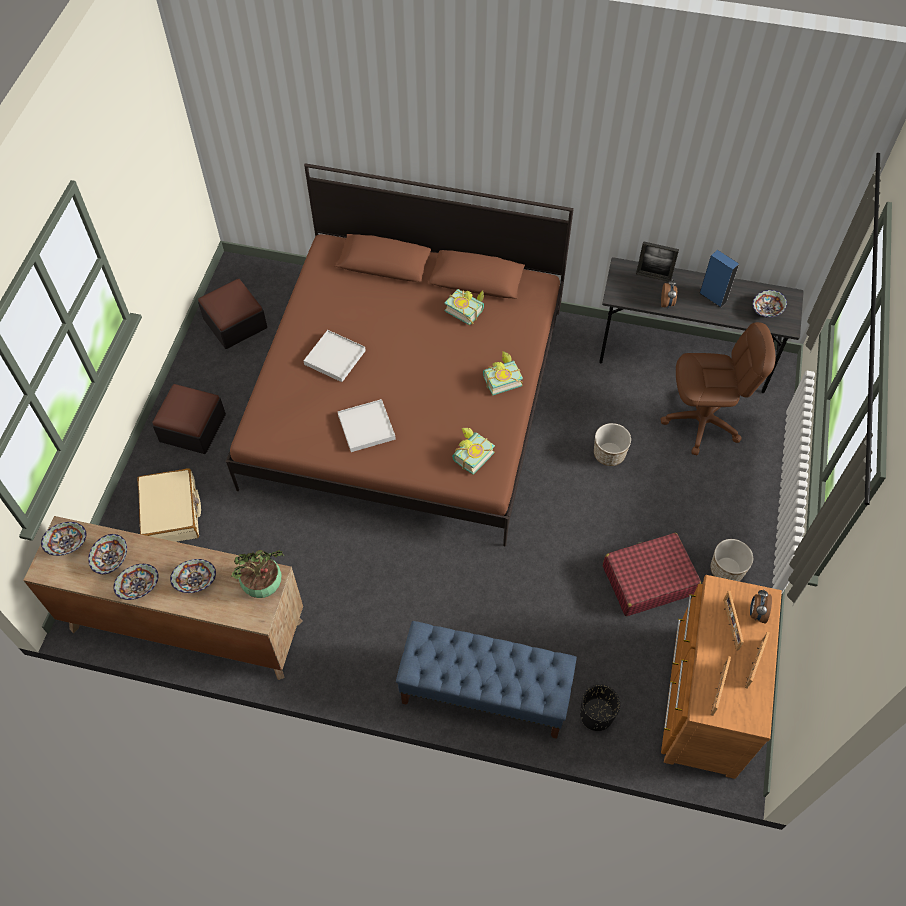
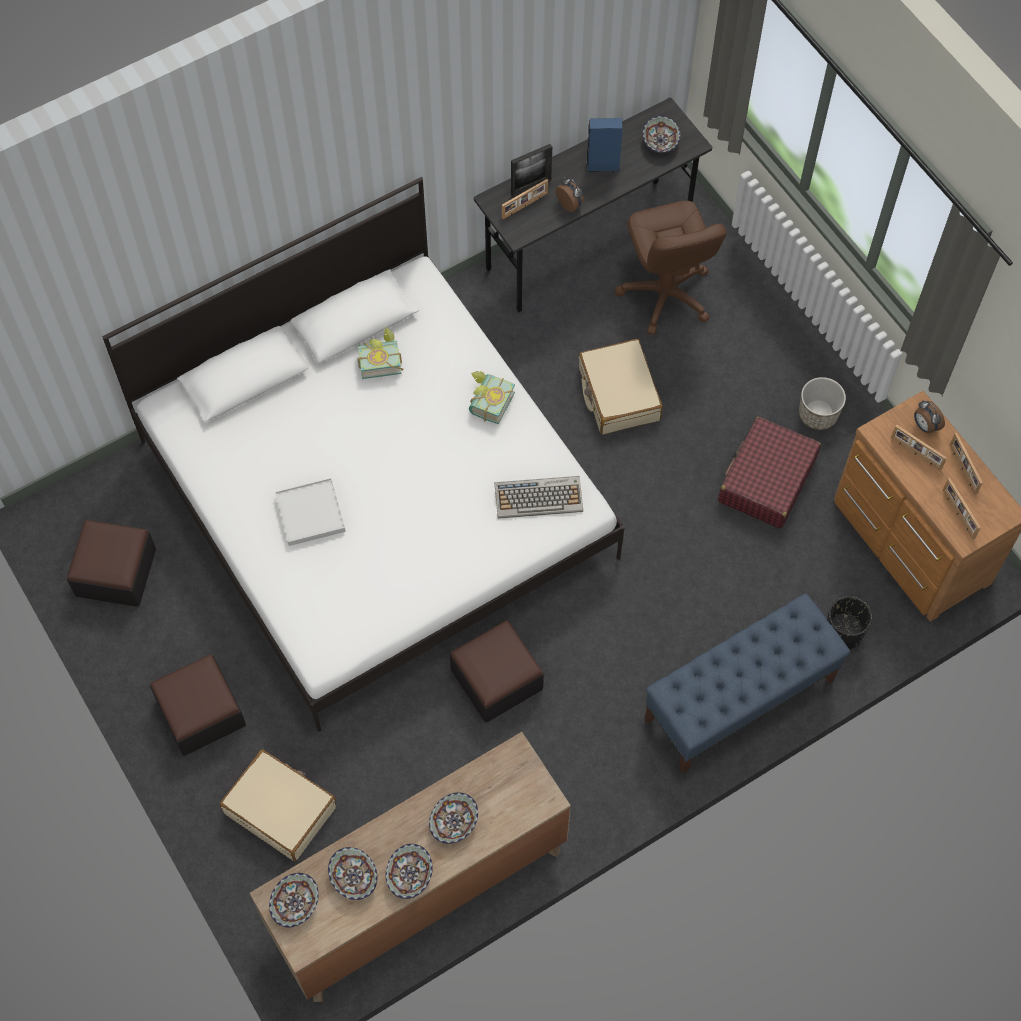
camera: 45 degrees left, 5 degrees up
(264, 585) = (518, 768): potted plant -> none
(359, 549) = (496, 679): none -> ottoman
(366, 427) = (418, 554): white tray -> none
(406, 396) = (377, 498): brown bed -> white bed
(470, 455) = (539, 497): book -> keyboard
(609, 454) = (618, 394): planter -> beige suitcase
(637, 284) = (525, 206): none -> picture frame
(702, 422) = (665, 295): brown office chair -> brown office chair turned 120 degrees clockwise

